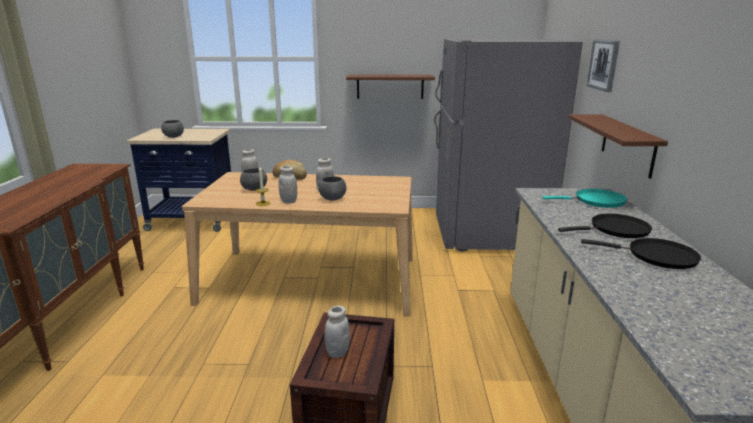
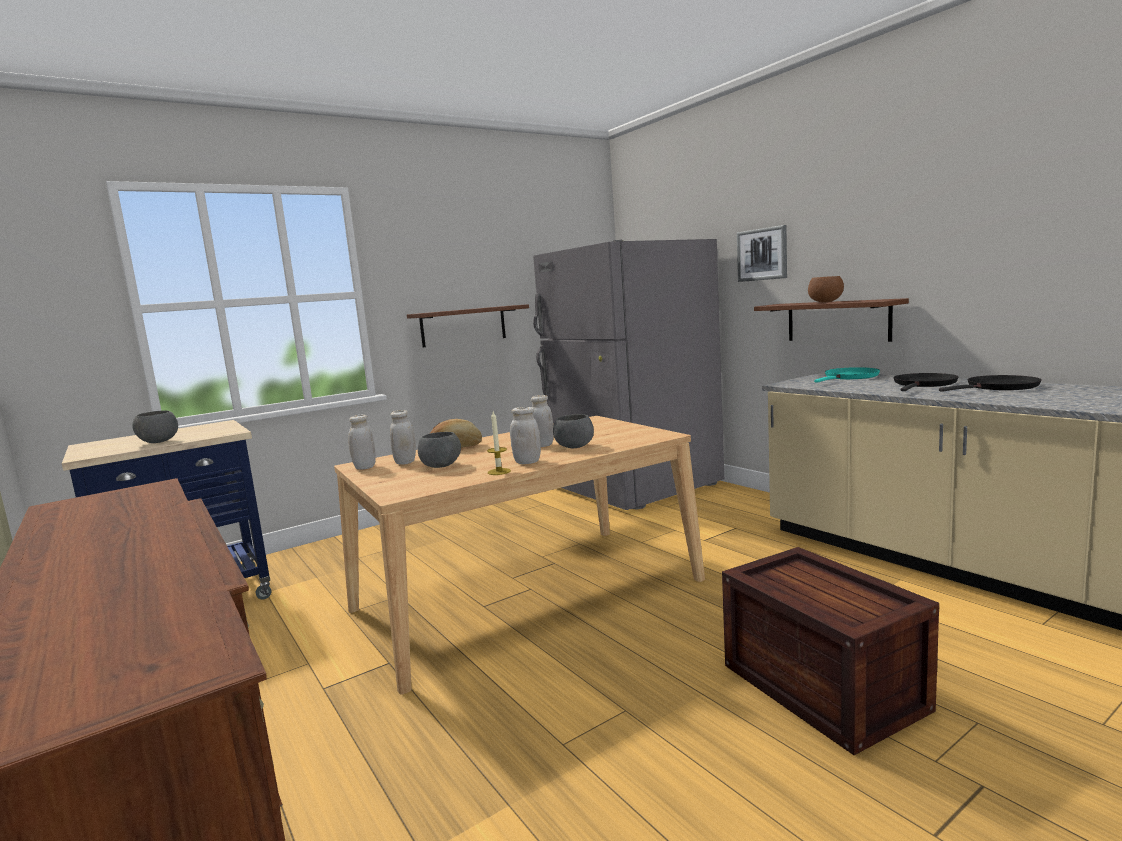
camera: 35 degrees left, 10 degrees down
(337, 352) = (817, 595): white jar -> white jar (364, 467)
(611, 125) = (826, 302): none -> brown bowl

